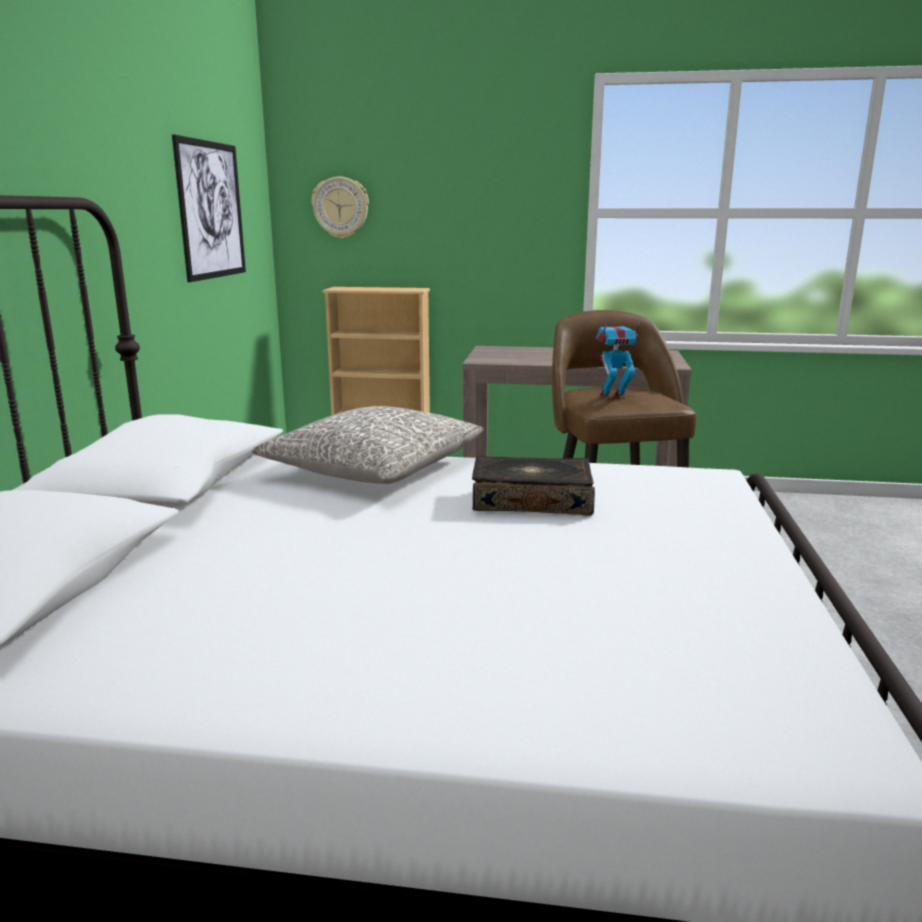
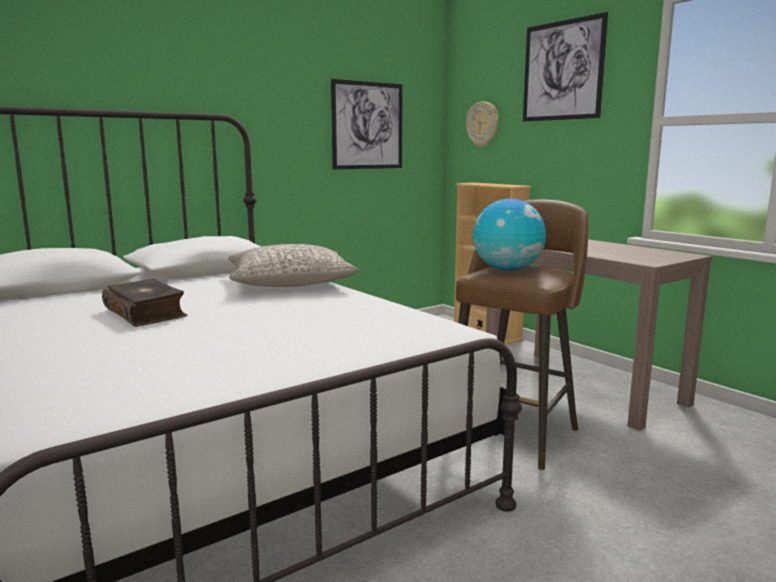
camera: 45 degrees right, 5 degrees down
(465, 146) = (562, 70): none -> picture
(531, 501) = (302, 312): book -> book (146, 313)
(613, 396) = (507, 270): toy robot -> globe

